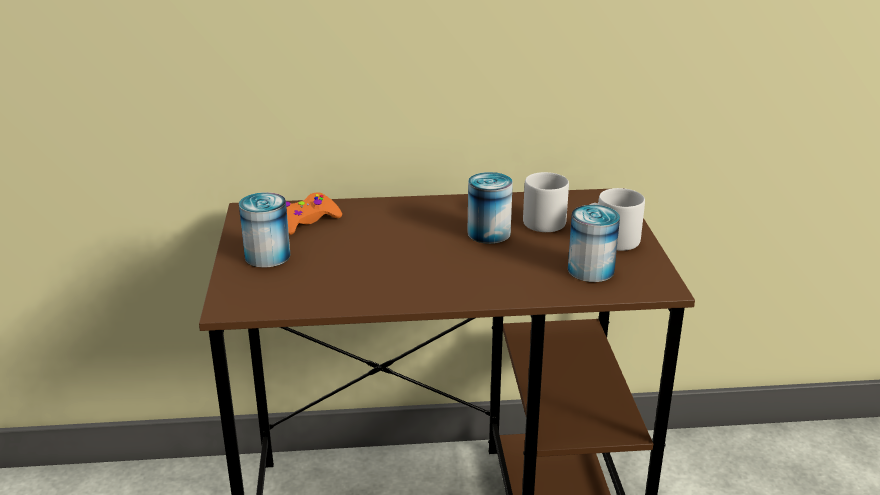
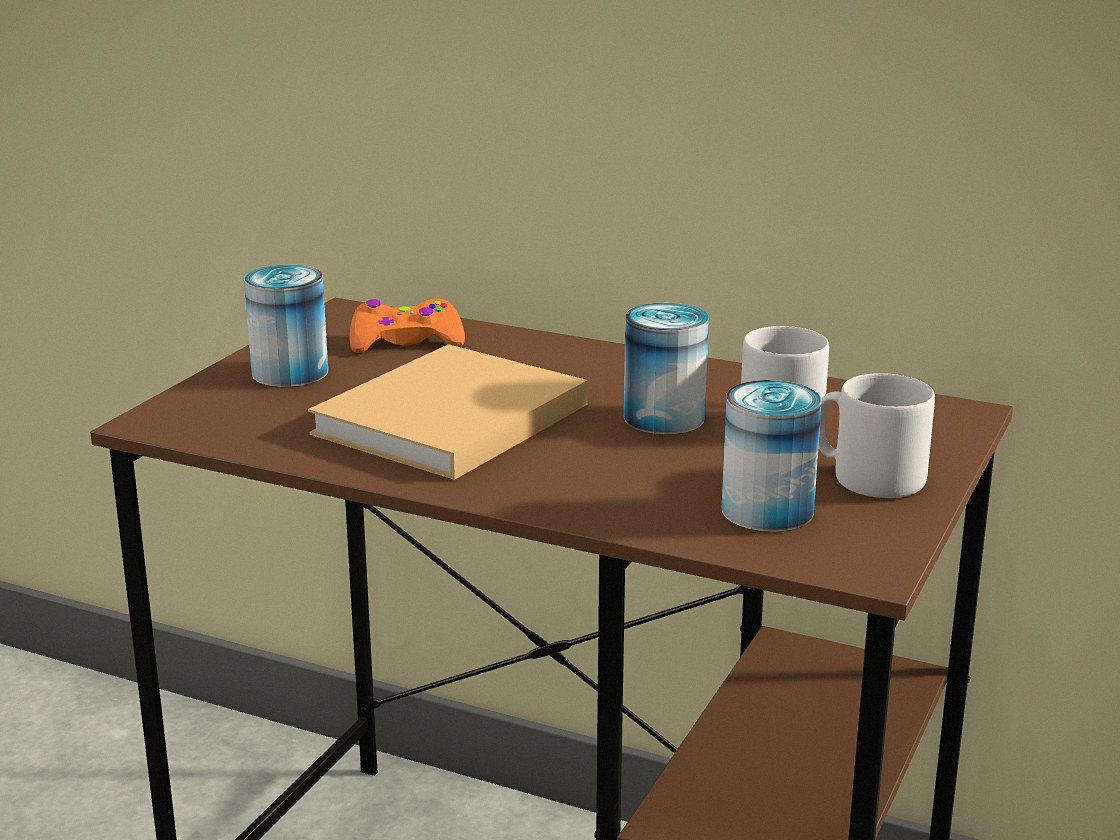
camera: 30 degrees right, 5 degrees down
(388, 263) = (446, 421): none -> beige book

